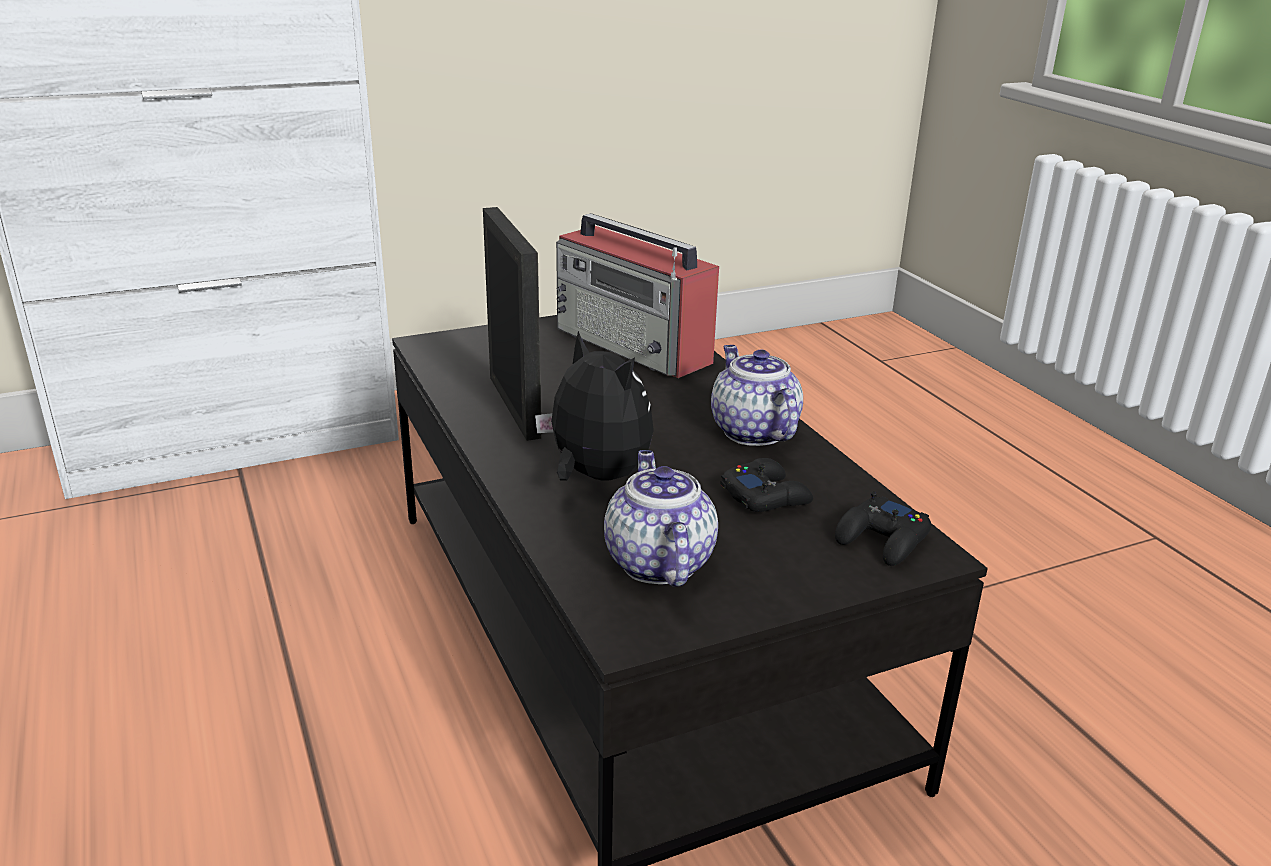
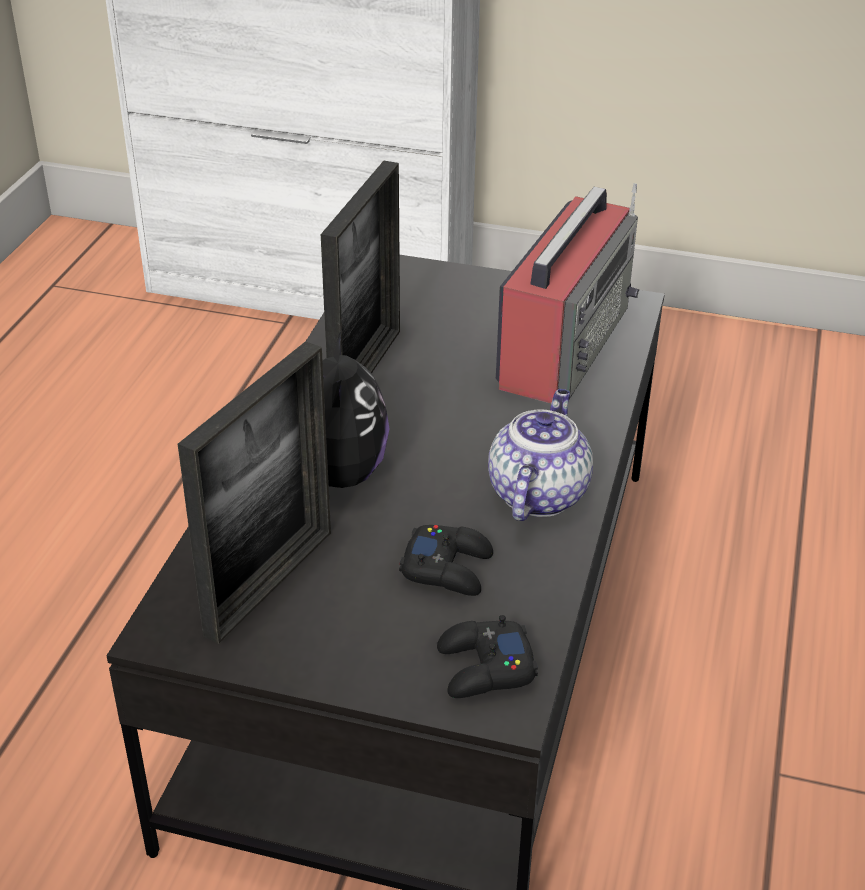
camera: 40 degrees right, 10 degrees up
(634, 346) = (565, 345): radio -> radio turned 150 degrees counterclockwise
(657, 562) = (269, 582): teapot -> picture frame

